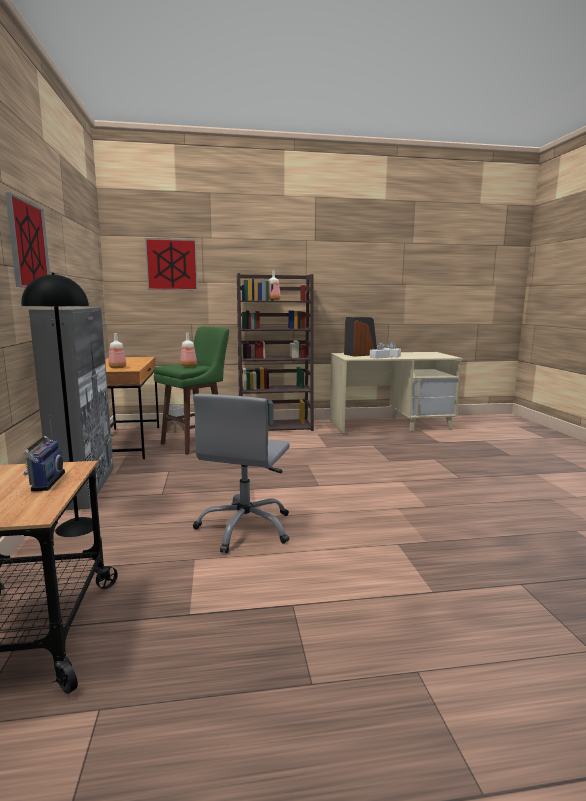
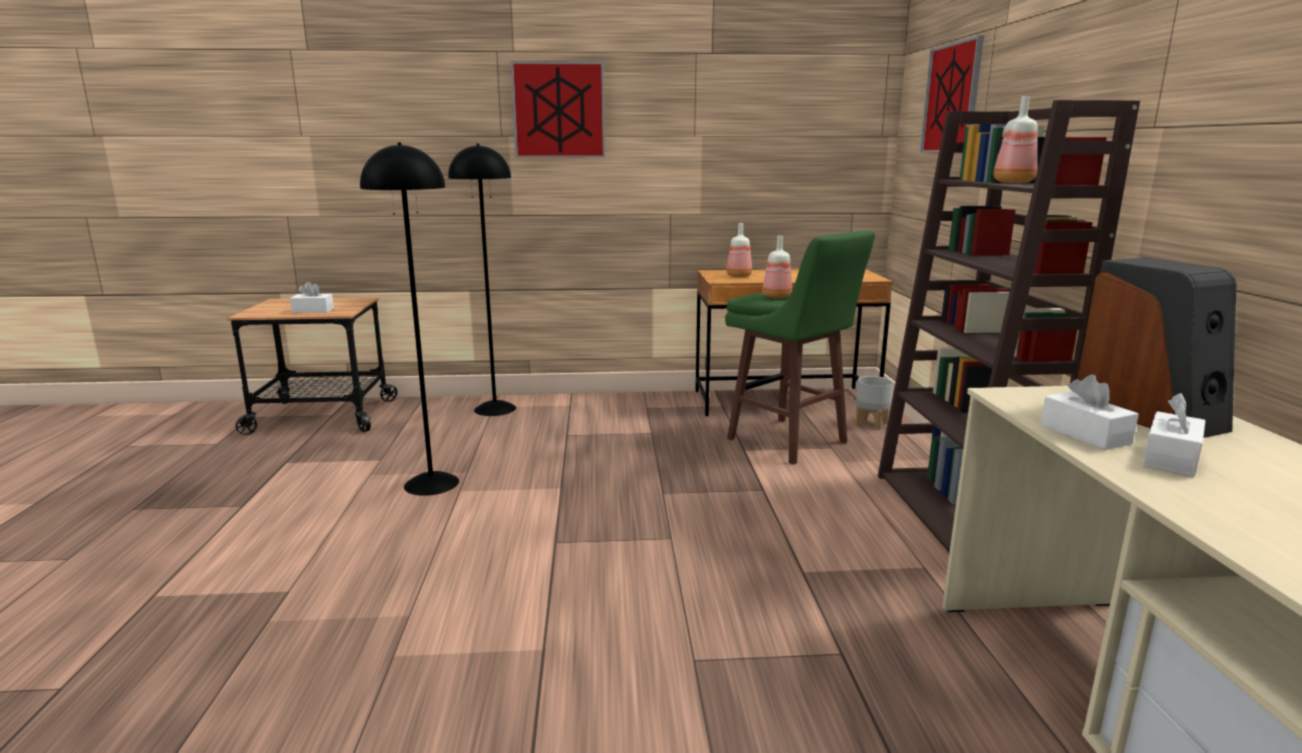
camera: 95 degrees right, 5 degrees up
(45, 481) = (313, 310): radio -> white tissue box
(86, 487) = (603, 400): grey cabinet -> none
(245, 528) = (431, 483): grey office chair -> black floor lamp

